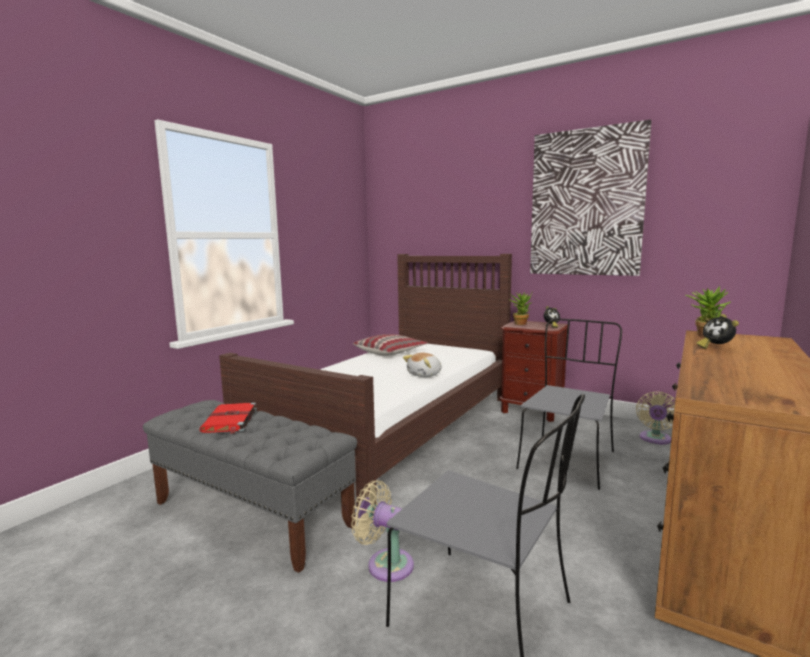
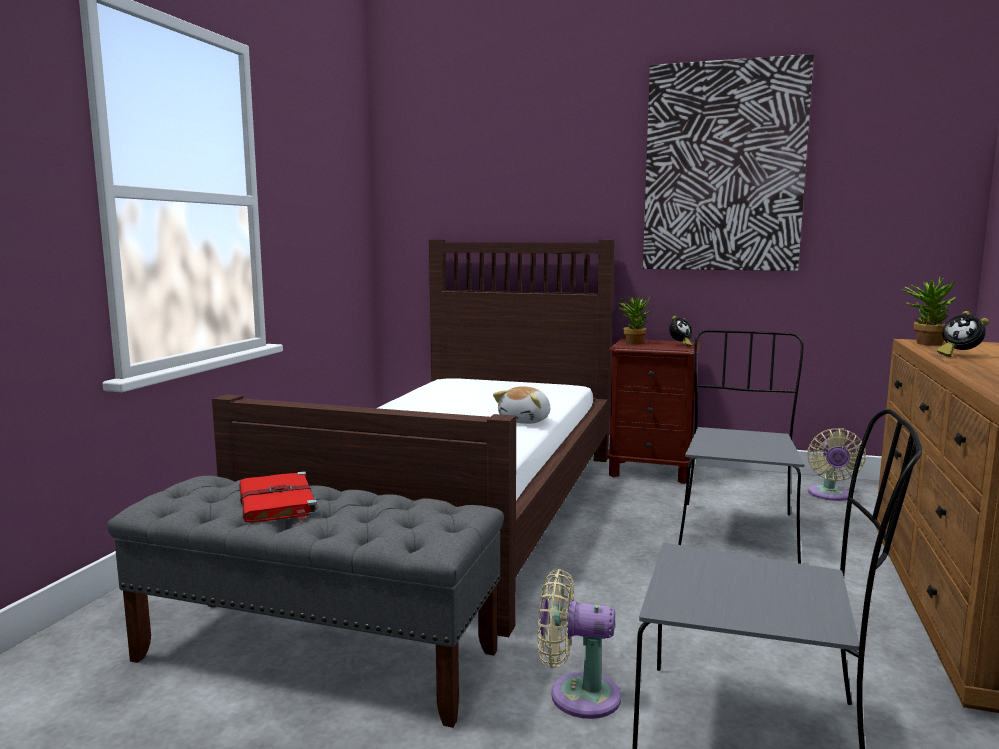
camera: 15 degrees left, 0 degrees up
(390, 352) = (440, 393): pillow -> none

